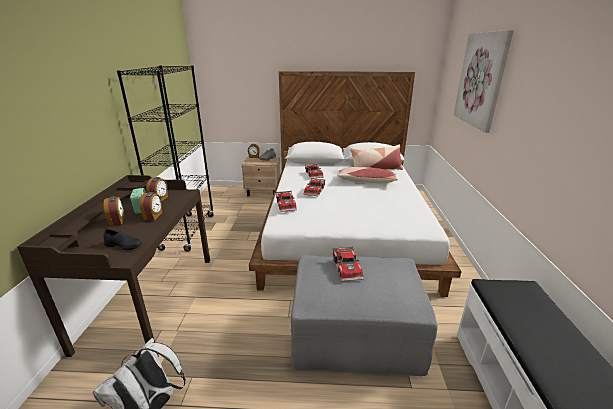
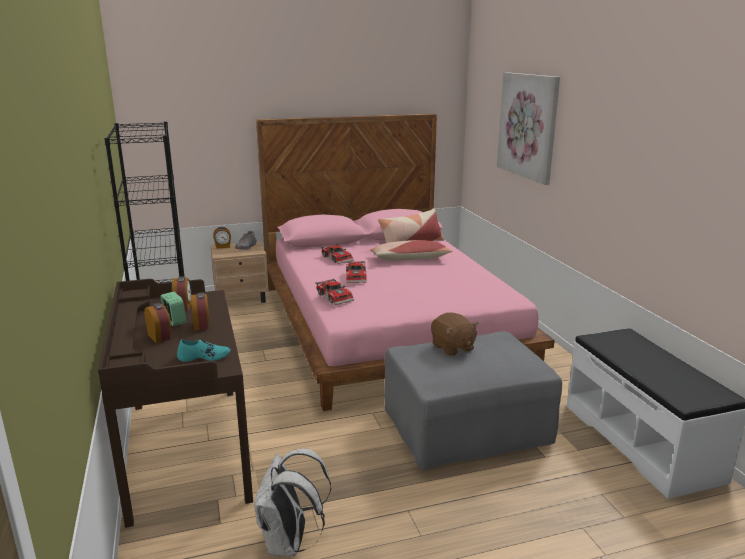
camera: 20 degrees left, 5 degrees down
(124, 245) = (204, 357): black shoe -> turquoise shoe
(345, 227) = (387, 325): white bed -> pink bed
(348, 268) = (452, 348): toy car -> brown plush toy

